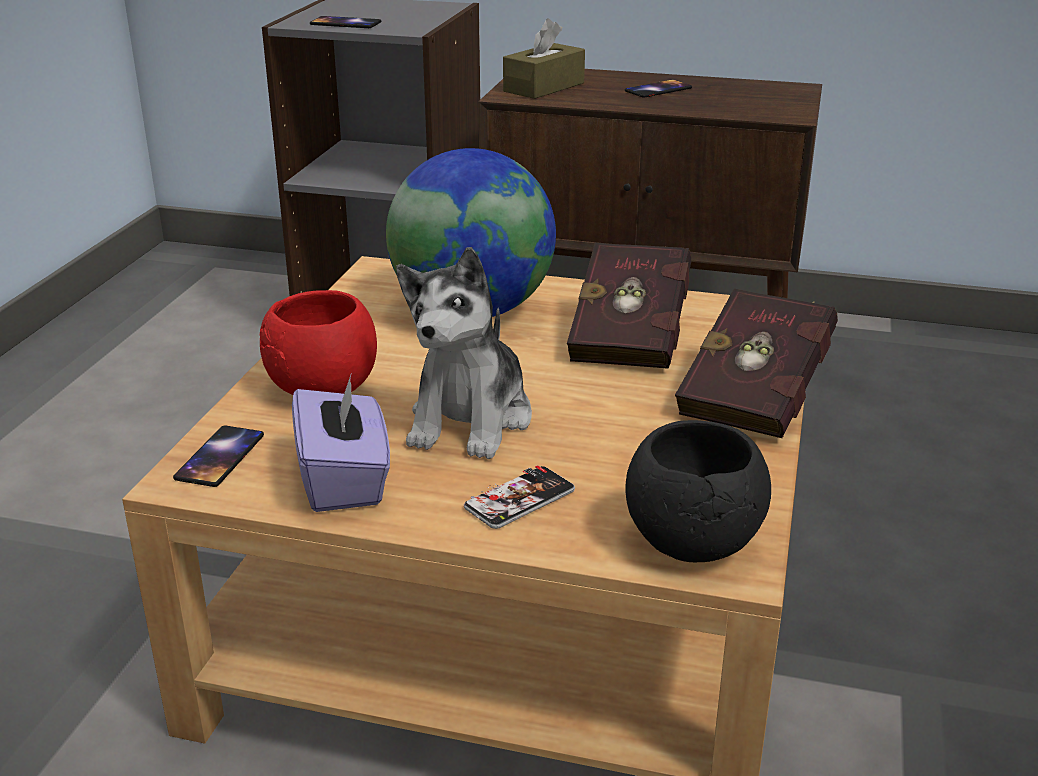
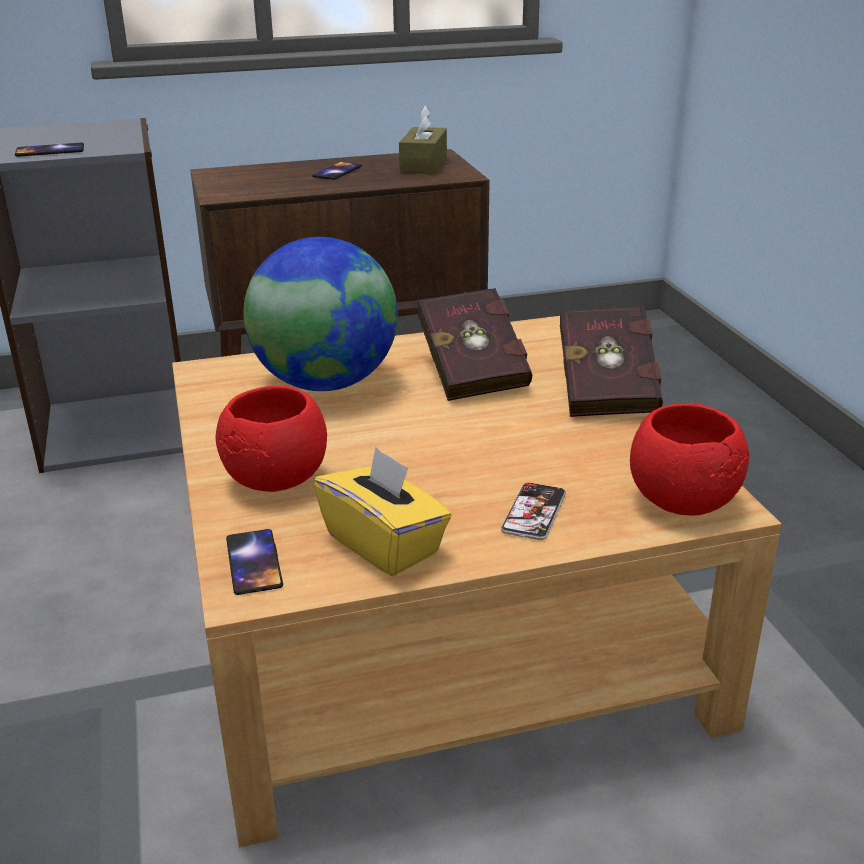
camera: 30 degrees left, 0 degrees up
(344, 480) = (384, 544): purple tissue box -> yellow tissue box
(471, 420) = (427, 466): plush toy -> none
(544, 87) = (241, 184): brown tissue box -> brown tissue box (423, 164)
(694, 541) = (682, 500): black bowl -> red bowl

